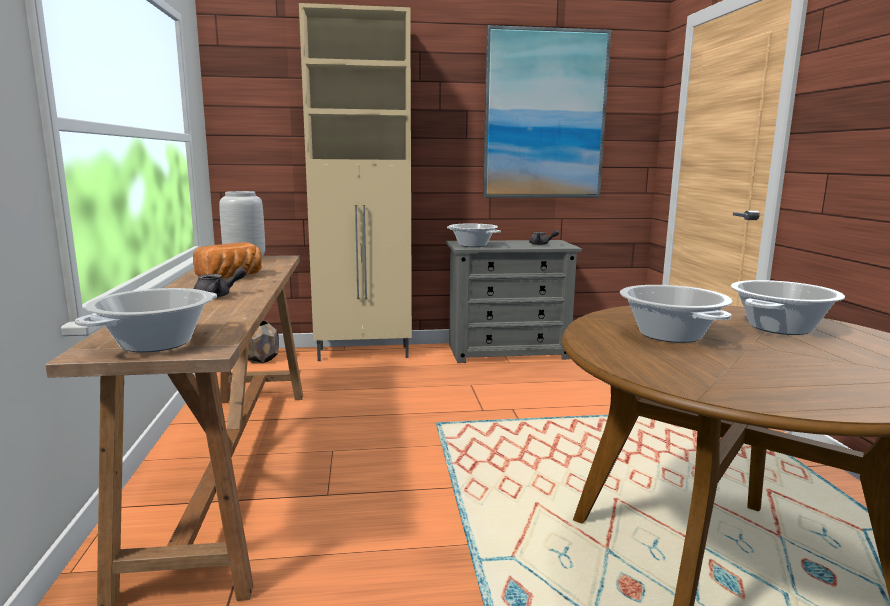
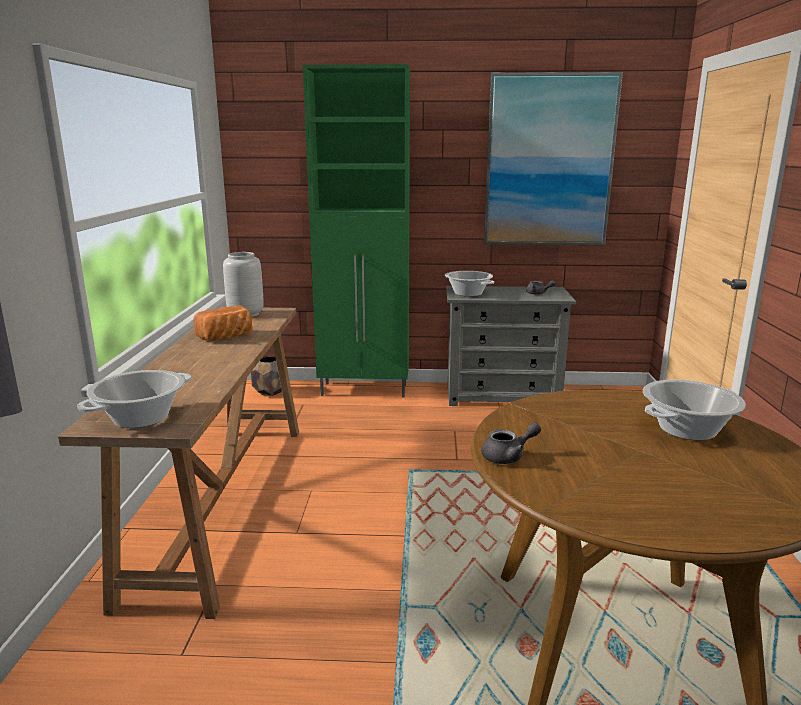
camera: 10 degrees right, 5 degrees up
(218, 296) = (207, 362): grey teapot -> grey teapot (508, 457)
(365, 353) = (365, 390): beige cabinet -> green cabinet
(670, 335) = (573, 433): cooking pot -> none

